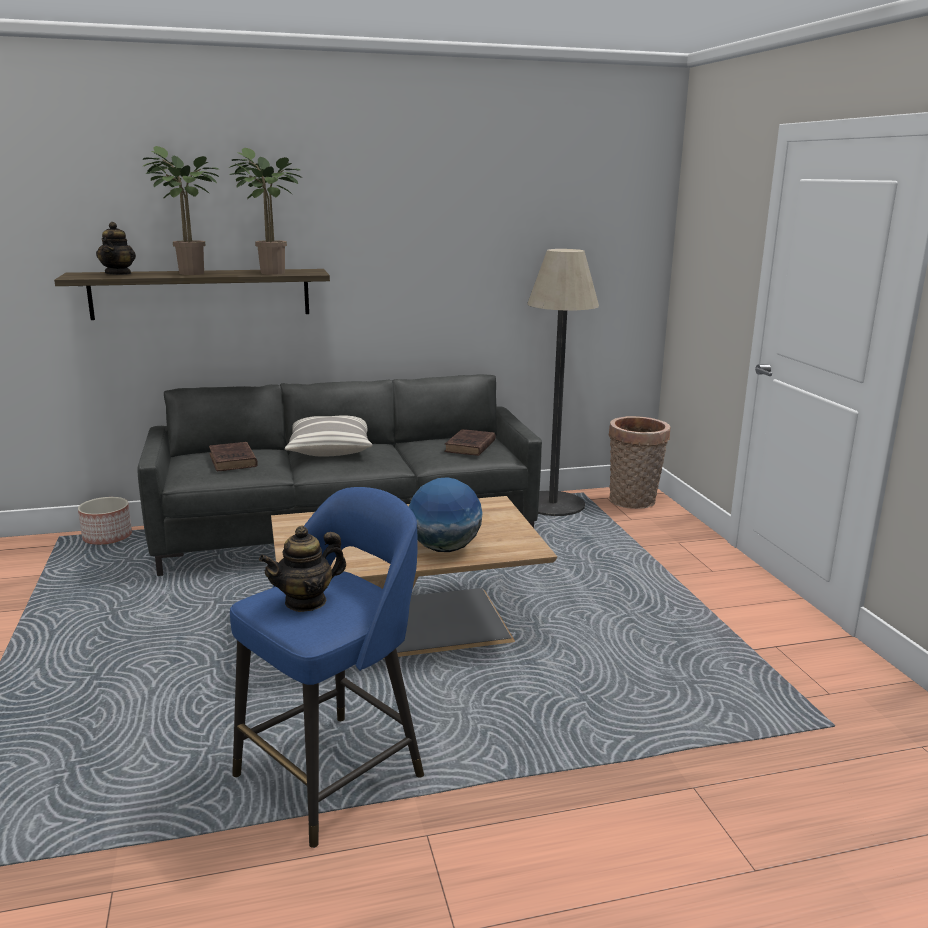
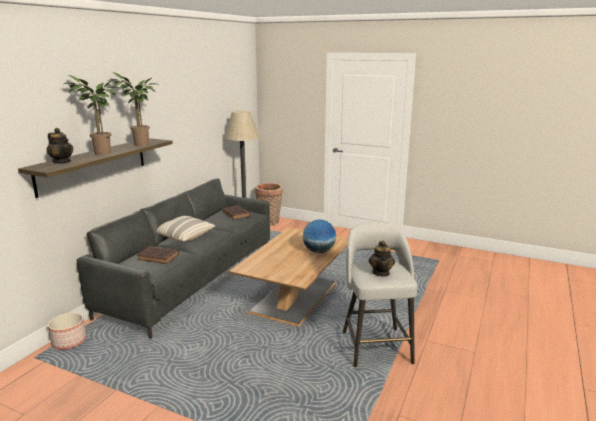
camera: 50 degrees left, 0 degrees up
(334, 773) = (376, 345): blue stool -> grey stool

